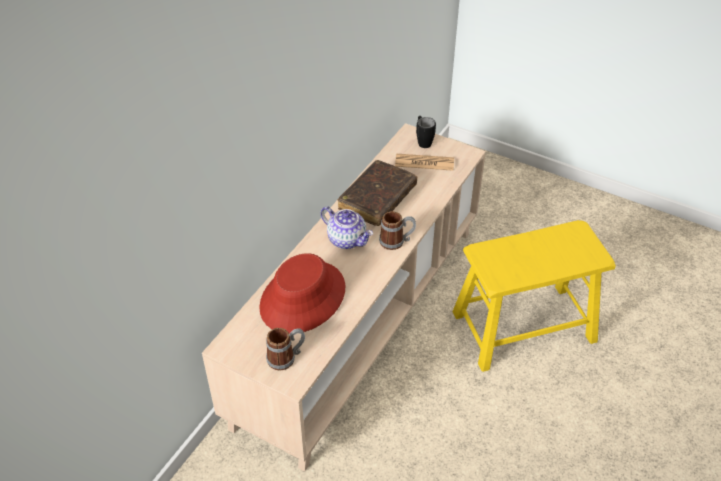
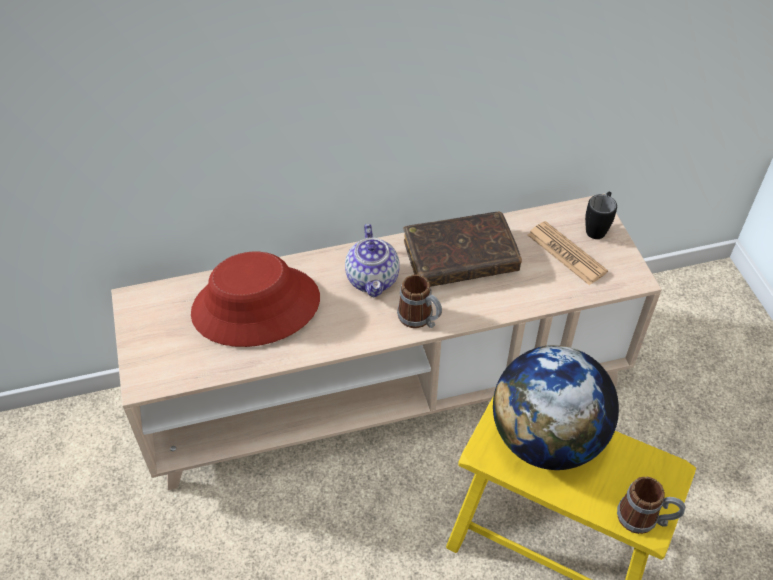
camera: 45 degrees right, 5 degrees up
(286, 357) = (167, 353): mug -> mug (645, 519)
(515, 255) = (547, 439): none -> globe

